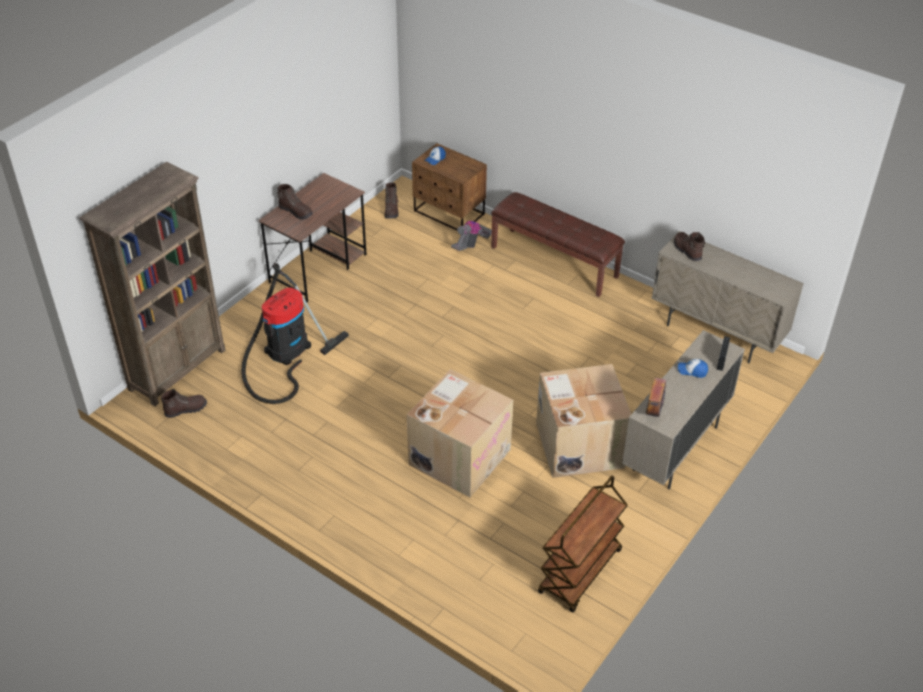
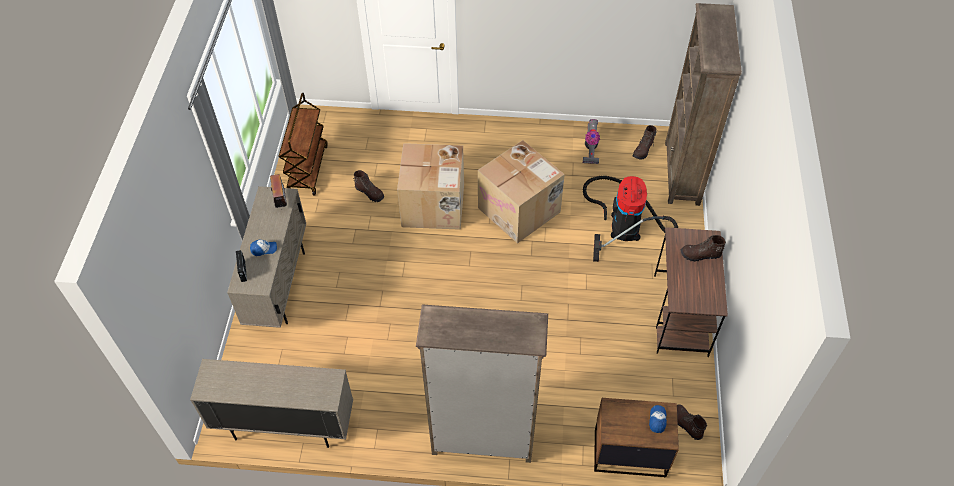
camera: 150 degrees right, 10 degrees up
(471, 244) = (575, 419): vacuum cleaner -> vacuum cleaner (590, 149)
(554, 261) = (482, 440): brown bench -> brown bookcase
(578, 444) = (355, 255): cardboard box -> cardboard box (520, 210)
(687, 251) = (318, 385): brown boot -> brown boot (370, 193)

